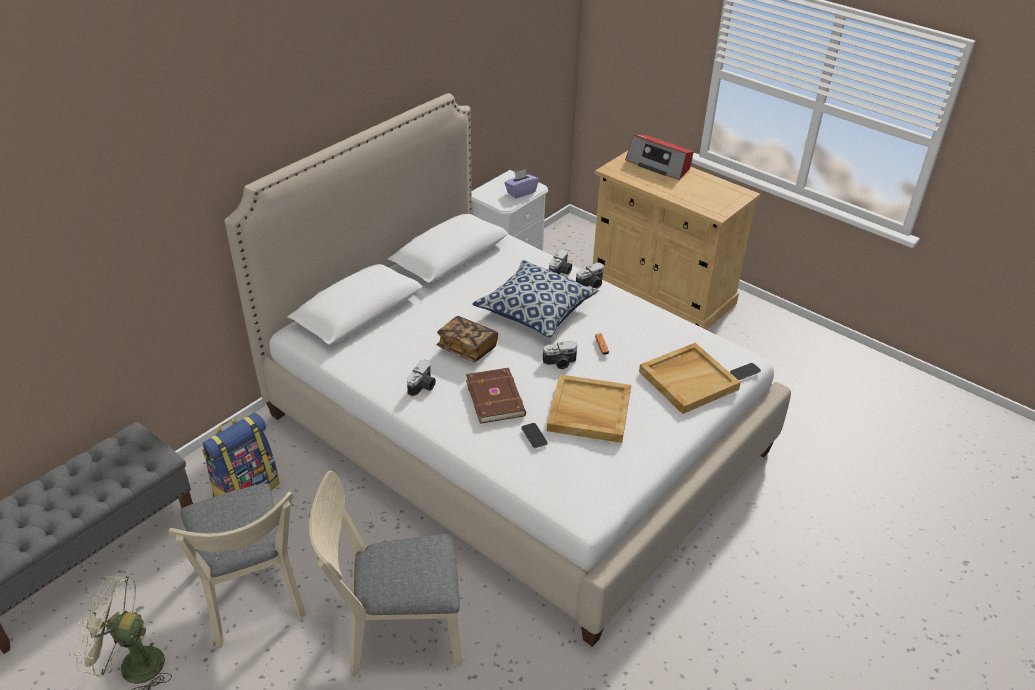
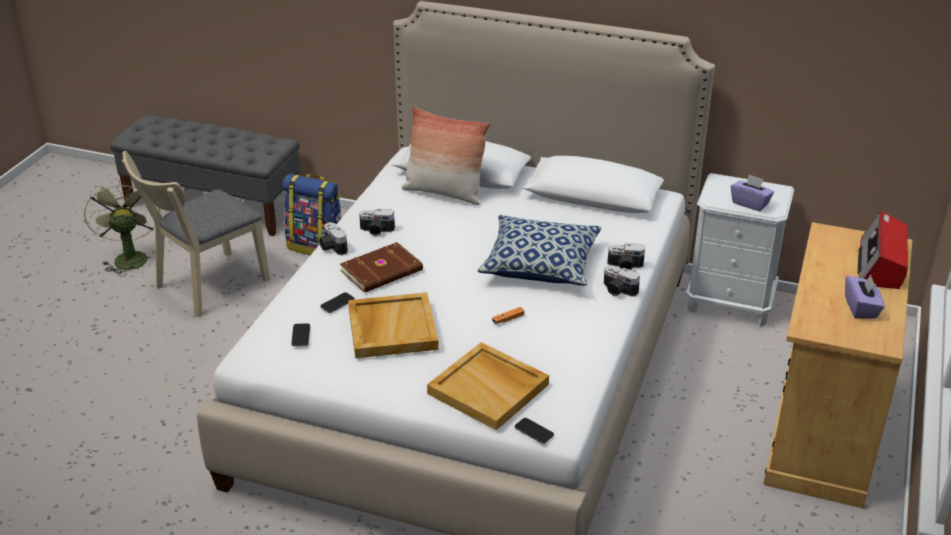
camera: 70 degrees right, 5 degrees down
(386, 331) = (444, 192): none -> pillow
(394, 633) = (195, 367): beige chair -> none
(467, 348) = (447, 239): book -> none
(560, 363) = (460, 297): camera -> camera (332, 247)
(573, 470) = (301, 336): none -> phone
(703, 188) = (861, 308): none -> purple tissue box

